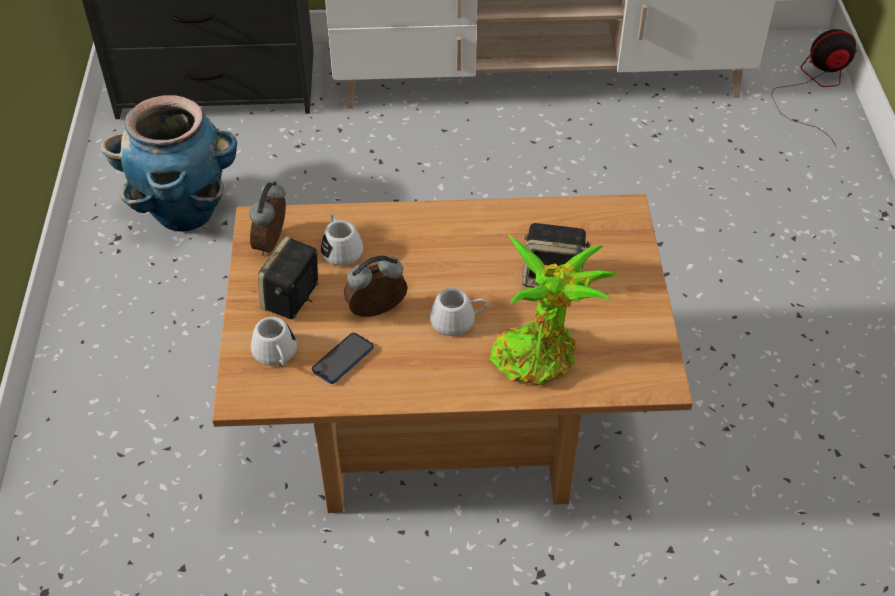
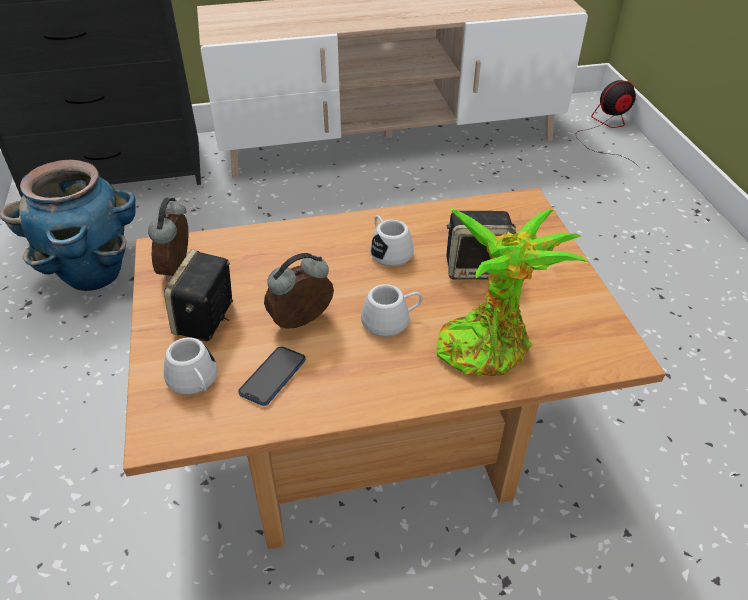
camera: 10 degrees left, 5 degrees down
(340, 248) = (251, 265): white mug -> white mug (388, 251)

